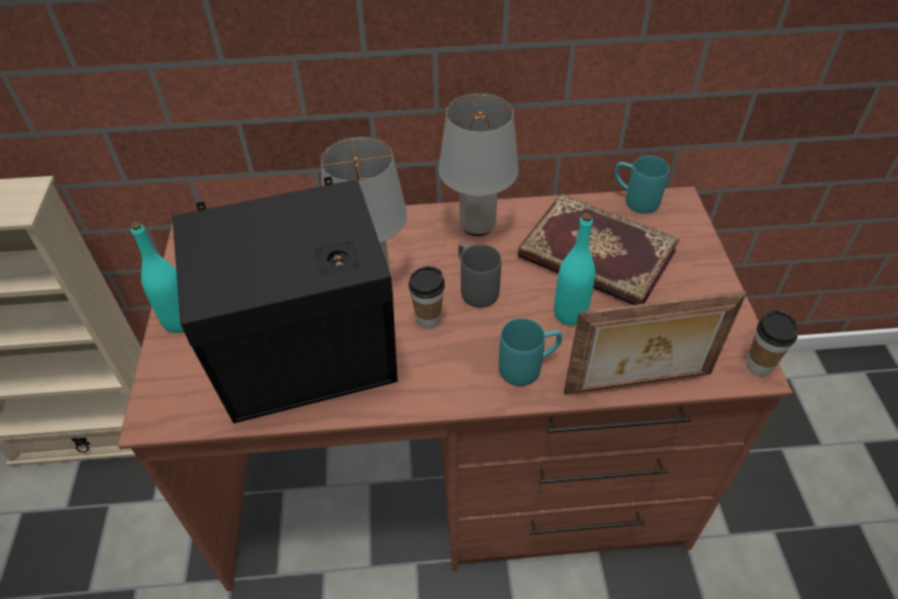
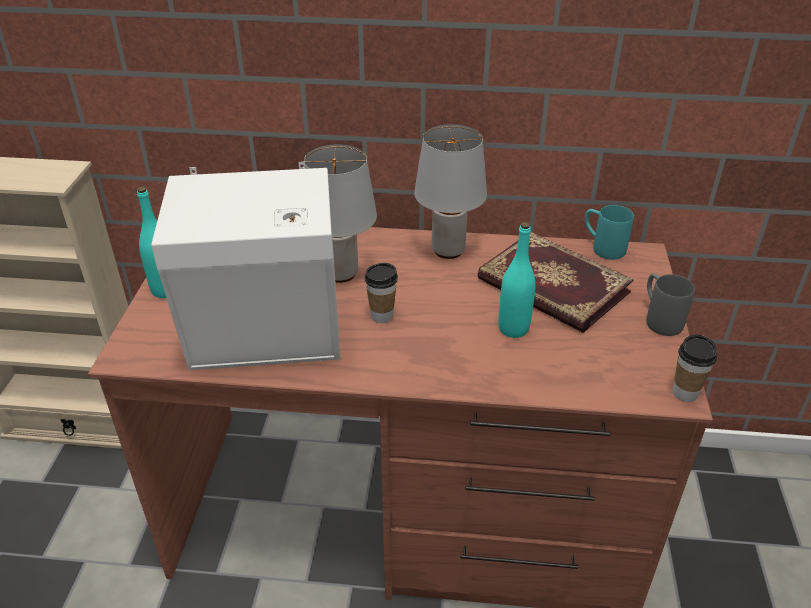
camera: 10 degrees right, 10 degrees down
(313, 369) = (269, 340): black speaker -> white speaker
(474, 288) = (431, 297): grey mug -> grey mug (659, 319)
(529, 367) = (463, 364): turquoise mug -> none
(638, 385) = (562, 392): picture frame -> none

